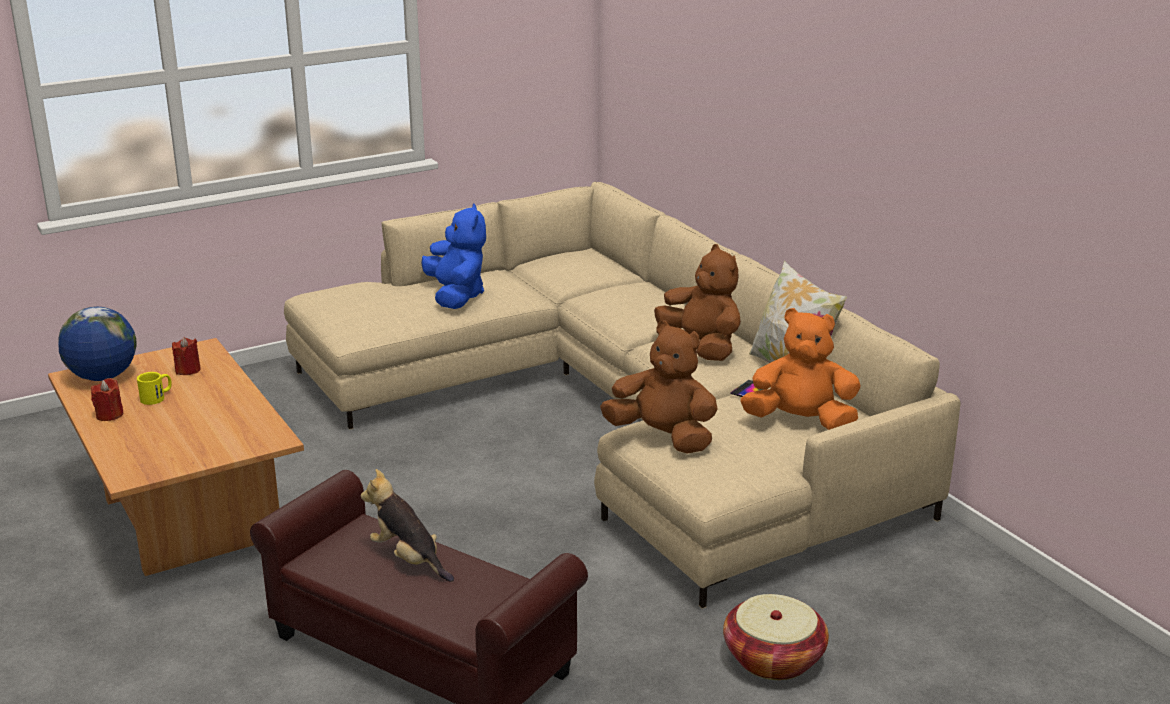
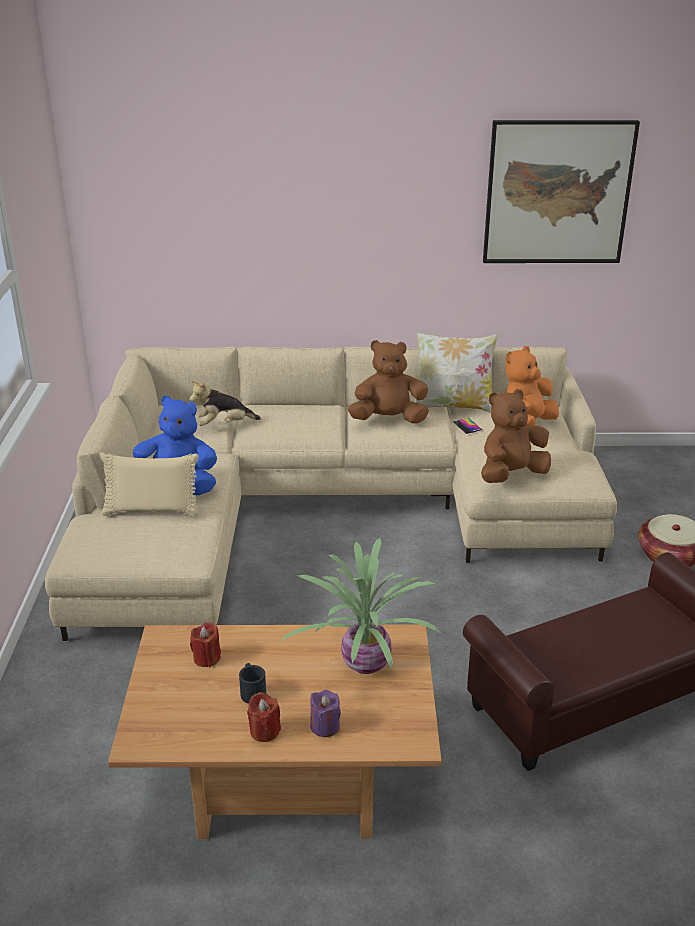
camera: 60 degrees left, 5 degrees up
(102, 377) = (163, 720): globe -> none
(128, 436) = (325, 726): none -> purple candle
(157, 397) = (252, 690): yellow mug -> black mug
(222, 431) = (363, 663): none -> potted plant
(403, 299) = (152, 510): none -> beige pillow
(408, 559) = (578, 637): plush toy -> plush toy (224, 425)
(968, 130) = (557, 193): none -> picture

